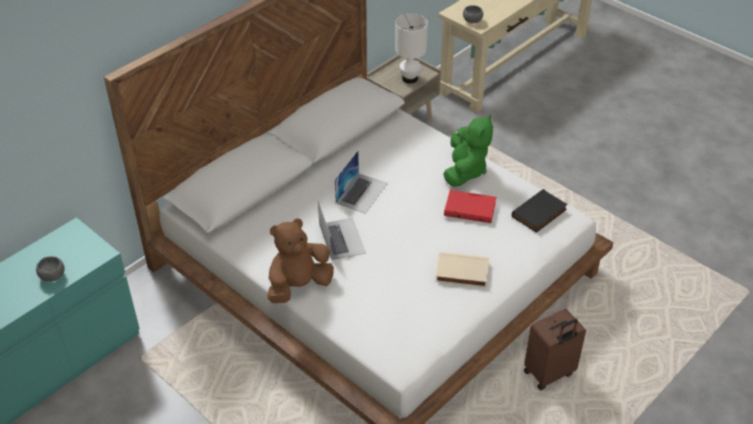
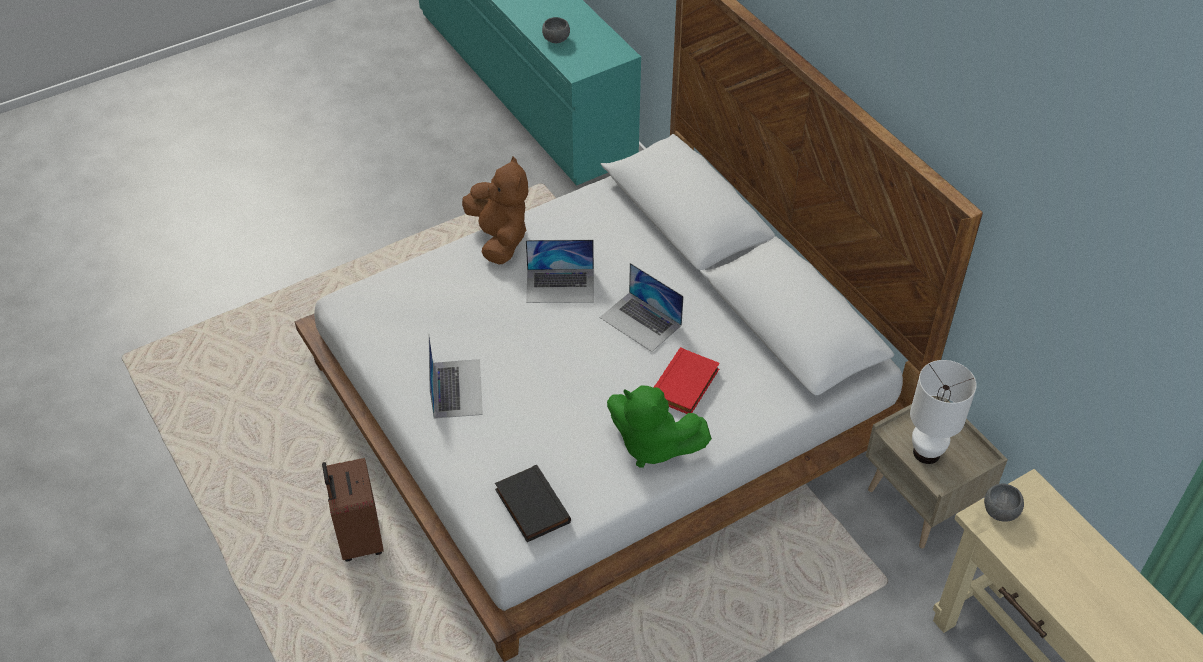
camera: 105 degrees right, 5 degrees up
(461, 273) = (456, 388): beige book -> laptop
(470, 208) = (571, 429): red book -> red book (686, 385)

